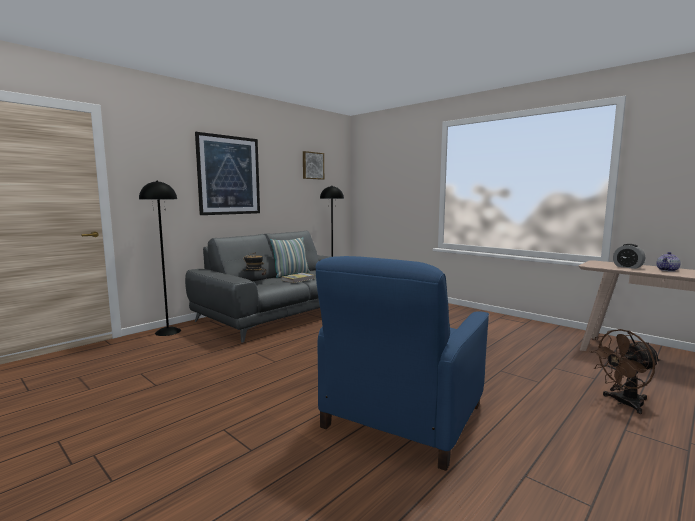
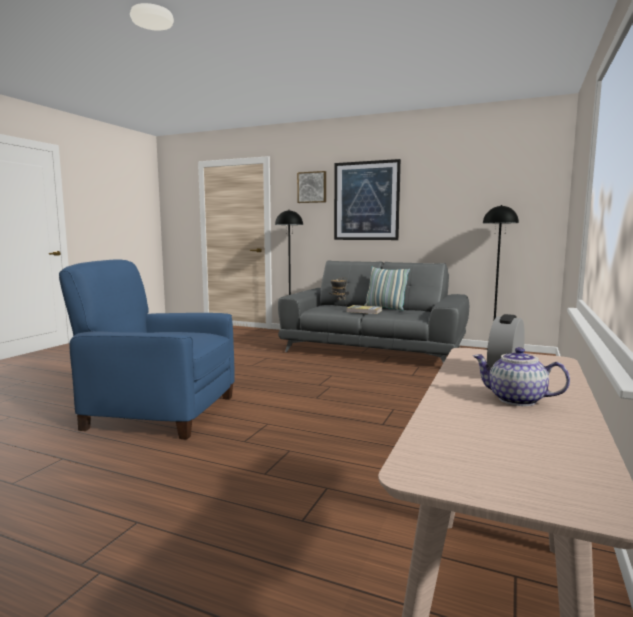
camera: 70 degrees right, 0 degrees up
(312, 165) = (486, 180): picture -> picture (312, 187)
(623, 403) = (215, 534): brown fan -> none

